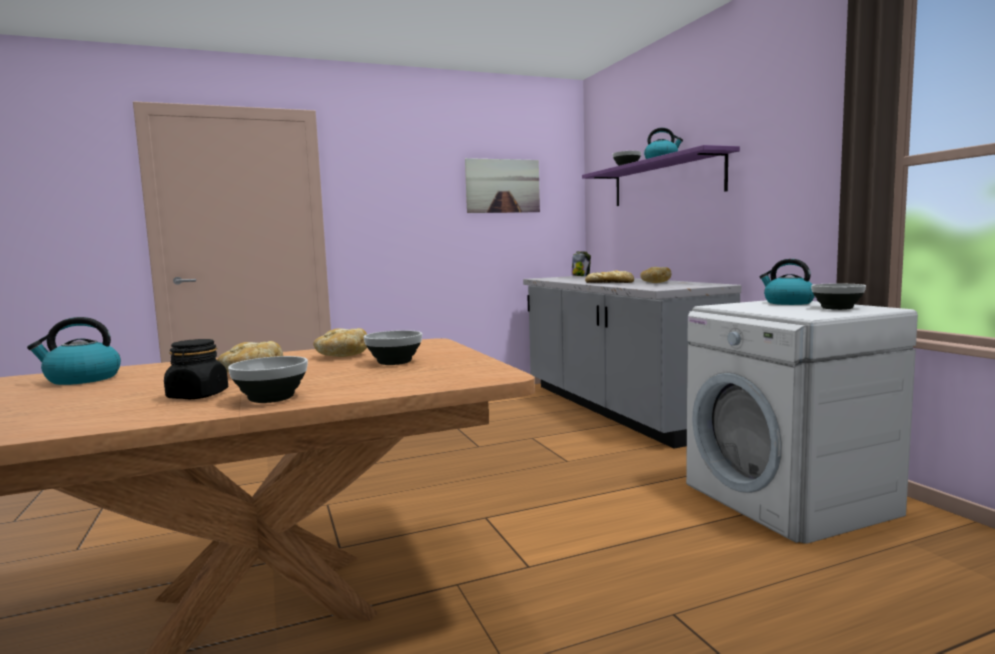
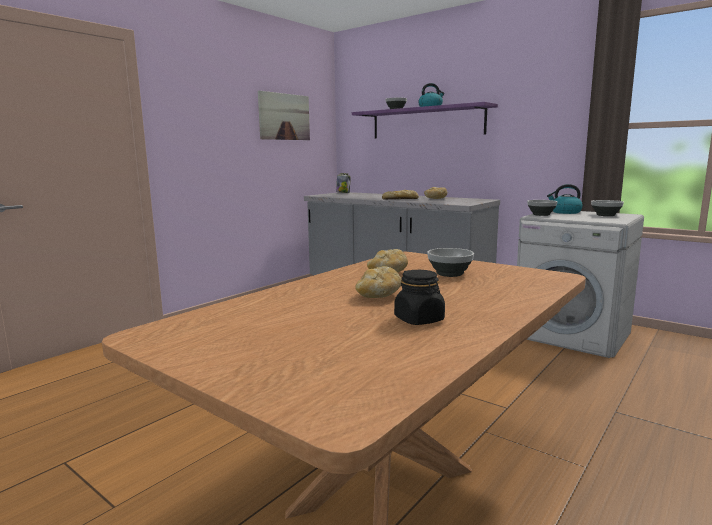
camera: 30 degrees left, 5 degrees up
(82, 379) = (231, 323): kettle -> none
(272, 397) = (483, 312): bowl -> bowl (540, 214)

